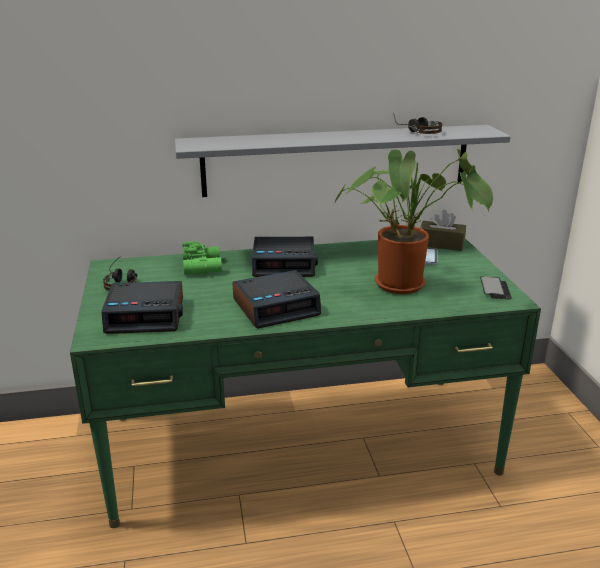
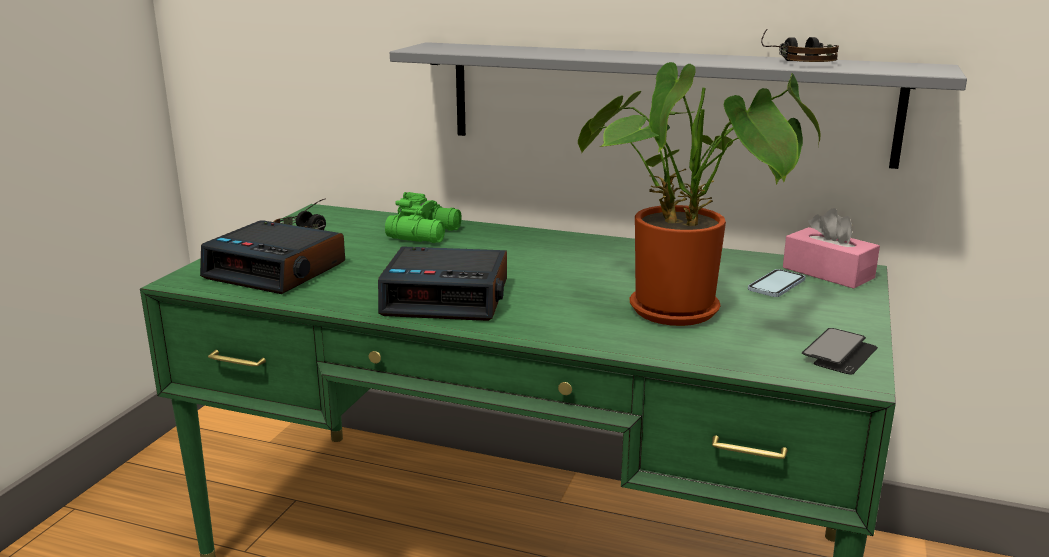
camera: 30 degrees right, 5 degrees down
(284, 264) = (537, 251): alarm clock -> none
(441, 244) = (828, 273): brown tissue box -> pink tissue box

